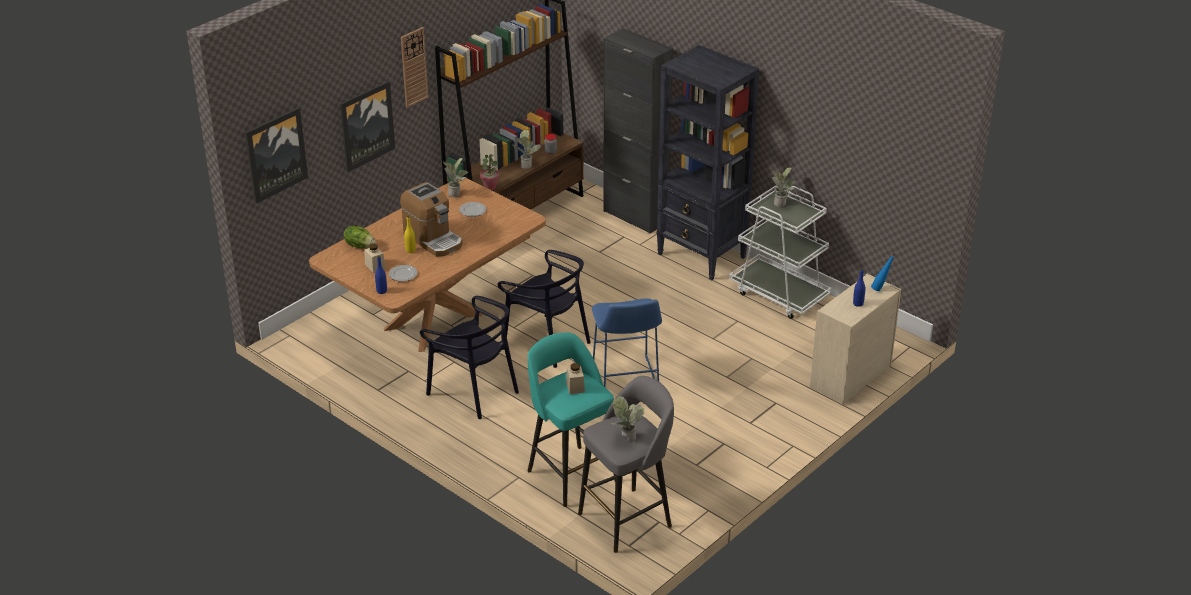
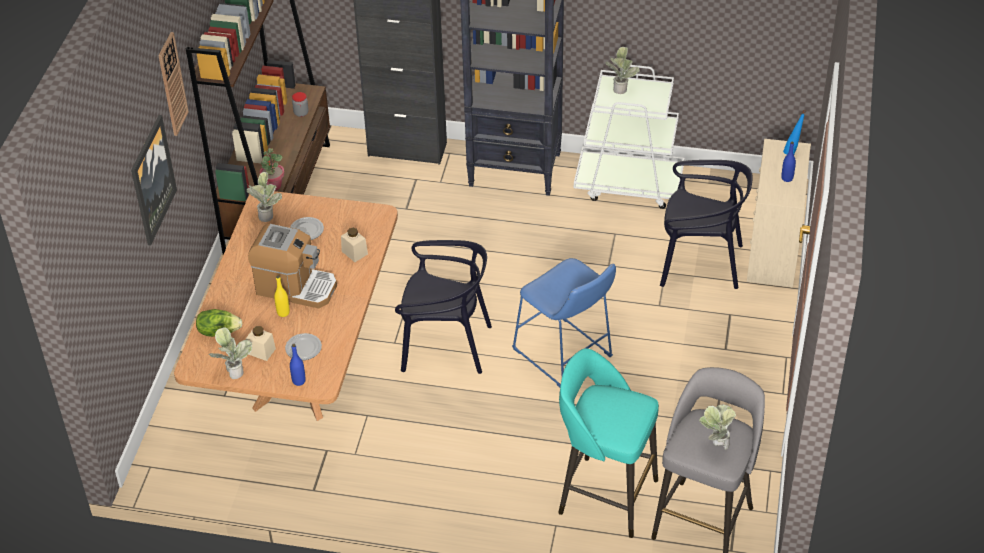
camera: 30 degrees left, 10 degrees up
(275, 154) = (96, 268): picture -> none
(473, 391) = (419, 442): black chair -> black chair (700, 262)
(526, 164) = (288, 140): potted plant -> potted plant (233, 370)
(575, 387) = (613, 408): beige jar -> beige jar (354, 252)

